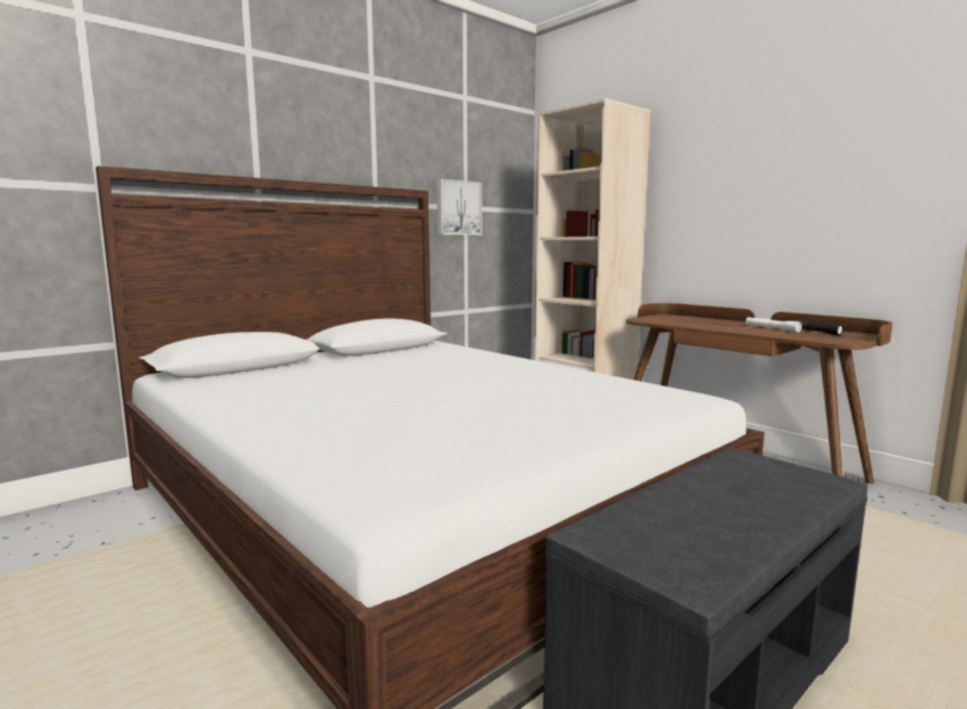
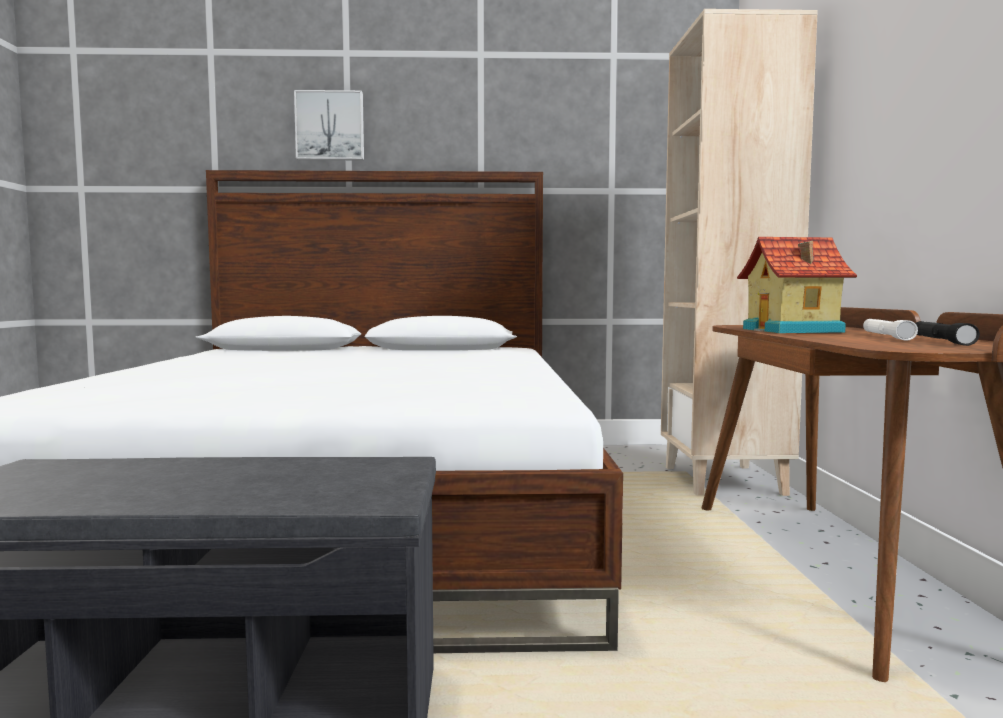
camera: 40 degrees right, 5 degrees down
(458, 208) = (597, 191): picture -> picture (330, 126)
(703, 325) = (794, 330): none -> toy house

